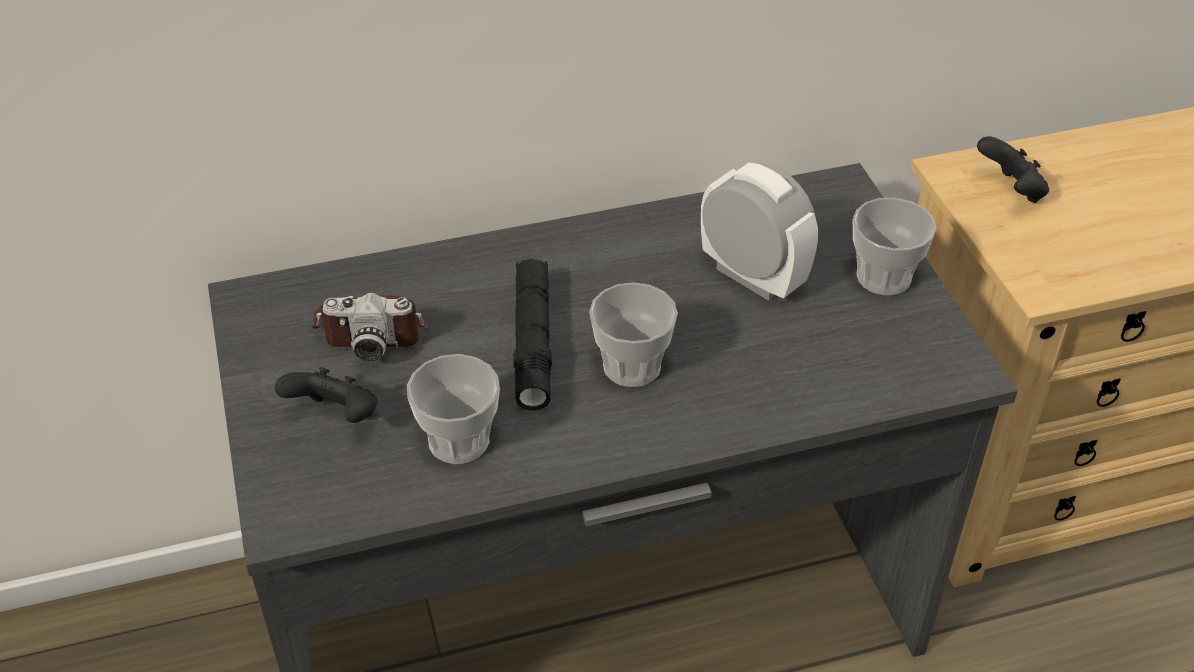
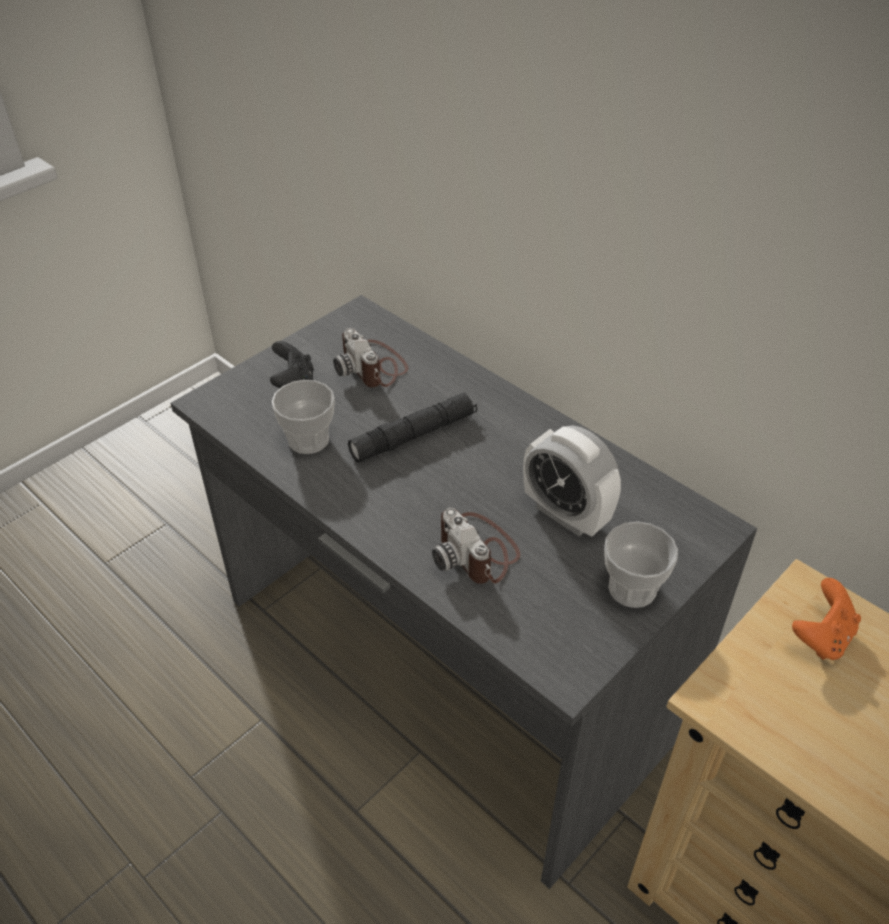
camera: 60 degrees right, 0 degrees up
(632, 366) = (427, 488): cup -> none
(752, 276) = (566, 514): alarm clock -> alarm clock turned 120 degrees clockwise
(759, 366) = (477, 551): none -> camera
(1011, 191) = (821, 637): black game controller -> orange game controller

